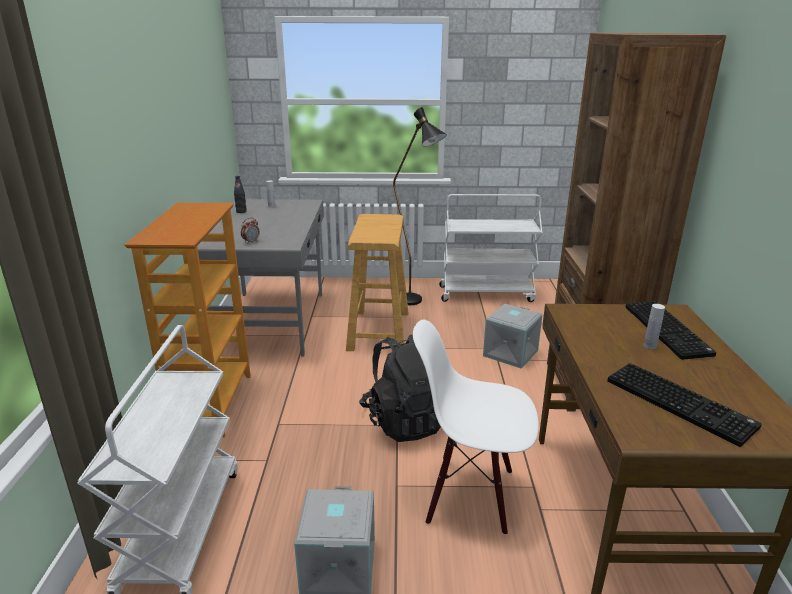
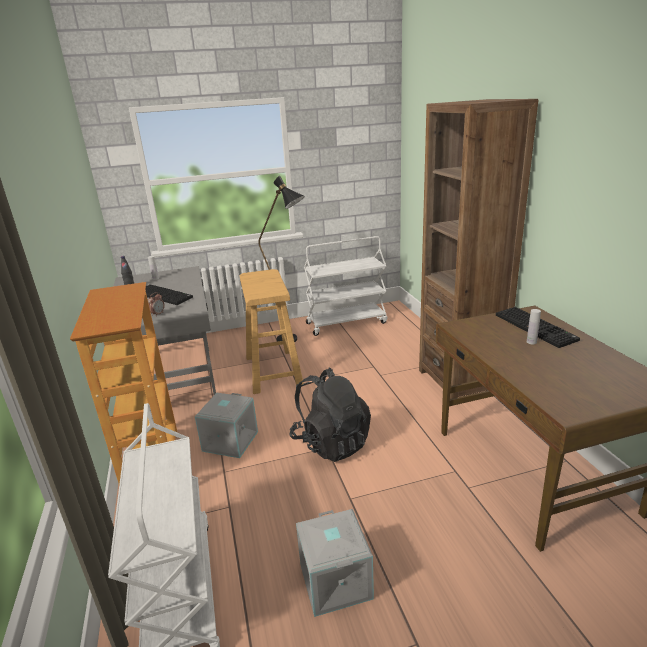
camera: 15 degrees left, 0 degrees up
(470, 494) = (411, 490): white chair -> none
(509, 353) = (387, 367): grey storage box -> grey storage box (229, 441)
(681, 403) = (580, 381): keyboard -> keyboard (164, 295)

